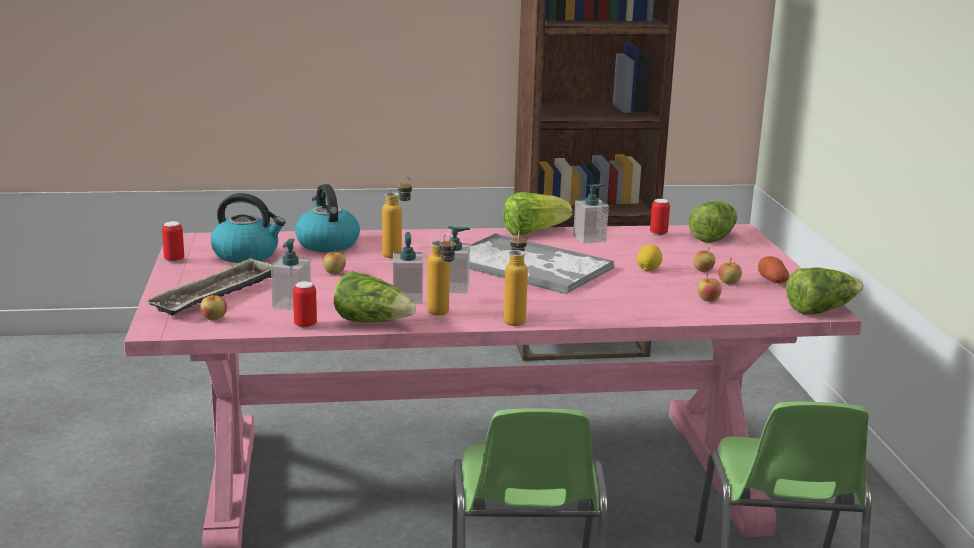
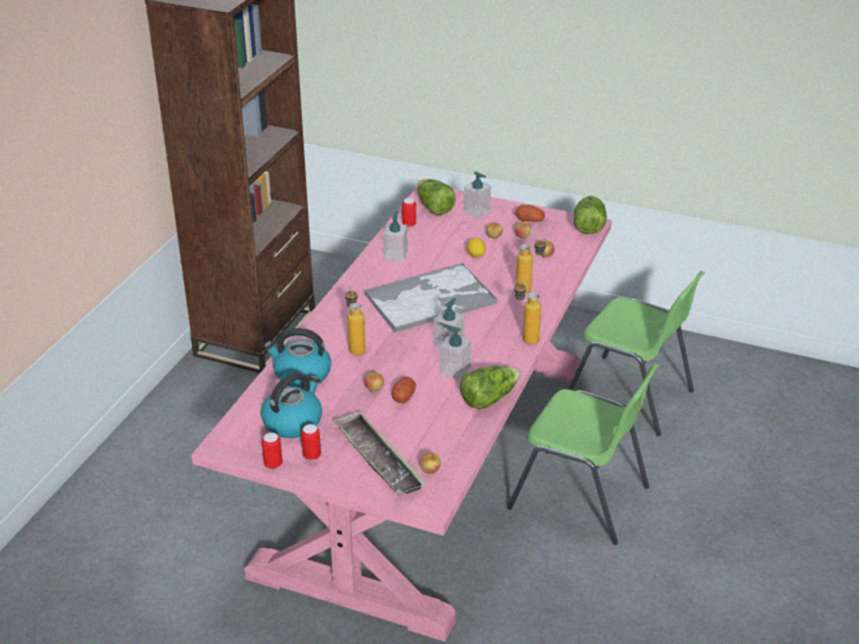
camera: 60 degrees left, 15 degrees up
(291, 304) = (427, 426): soap dispenser -> soap dispenser (477, 211)
(305, 325) = (474, 430): can -> can (311, 455)
(334, 286) = (403, 396): none -> potato
(442, 315) = (497, 365): bottle -> bottle (529, 290)
(533, 232) = (359, 272): lettuce -> none

